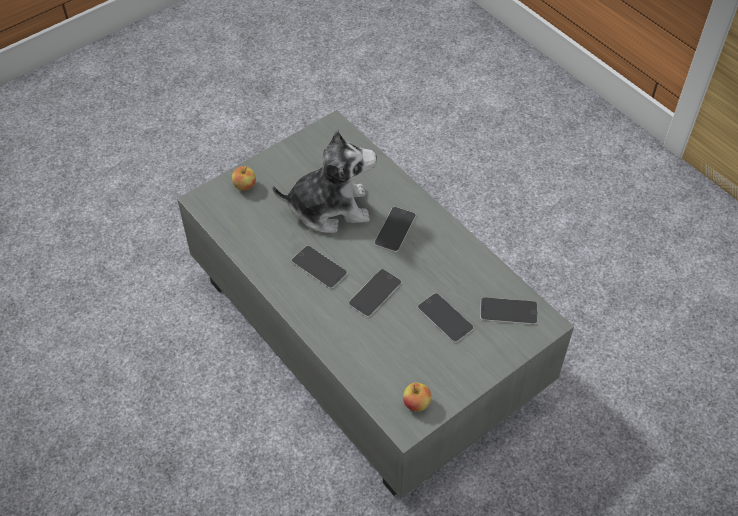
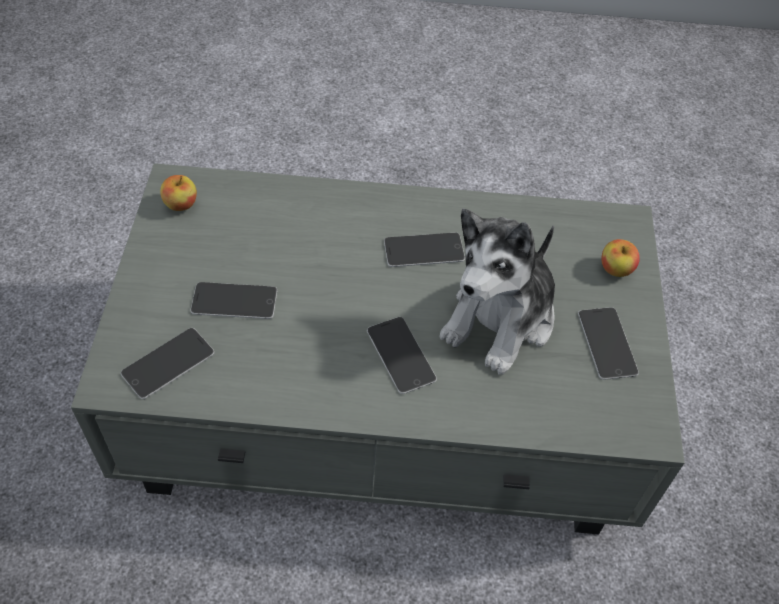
camera: 130 degrees right, 0 degrees up
(375, 293) = (336, 269): phone -> phone (607, 343)

